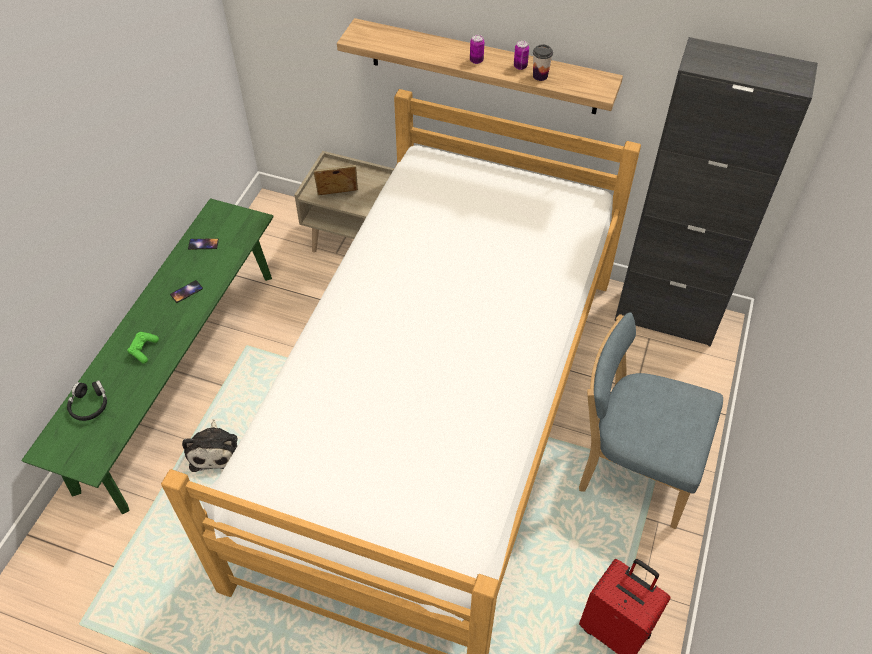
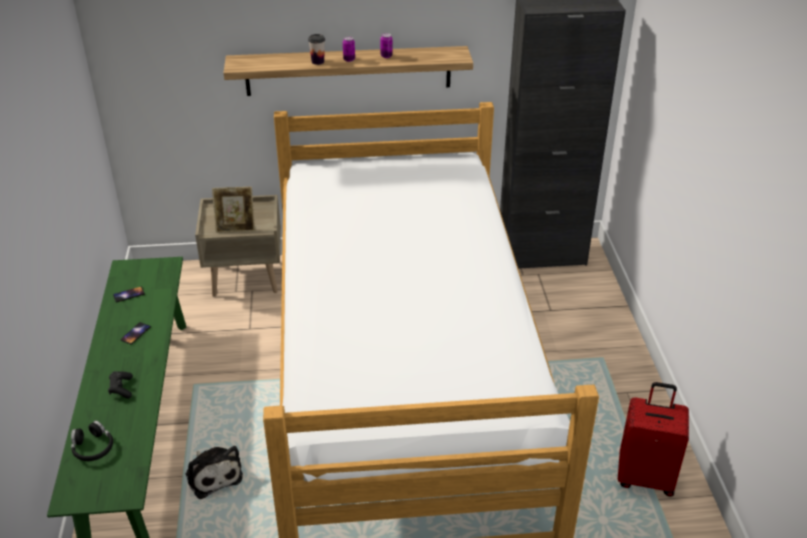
camera: 25 degrees left, 15 degrees down
(144, 350) = (121, 389): green game controller -> black game controller
(338, 197) = (236, 228): picture frame -> picture frame turned 150 degrees counterclockwise
(540, 76) = (406, 58): cup -> cup (317, 61)
(632, 468) = (583, 363): blue chair -> none

